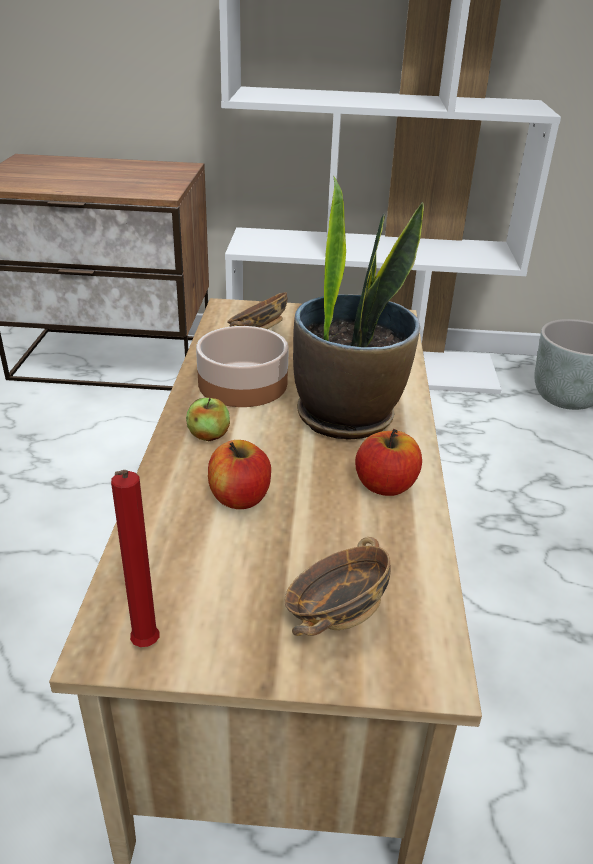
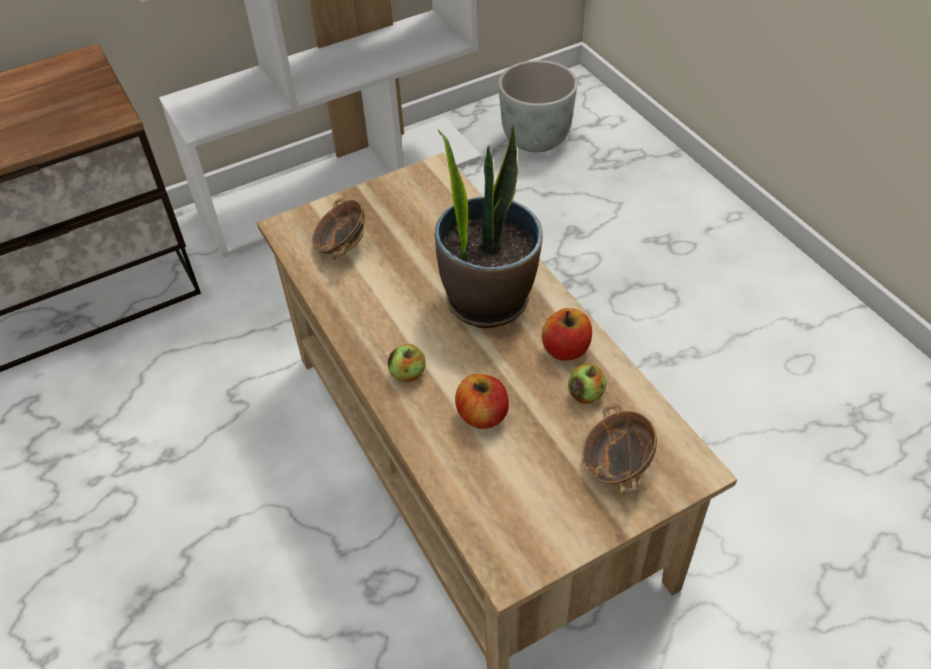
camera: 30 degrees left, 15 degrees up
(144, 648) = (531, 556): red candle -> none
(242, 383) = (382, 308): bowl -> none
(367, 532) = (586, 394): none -> apple

